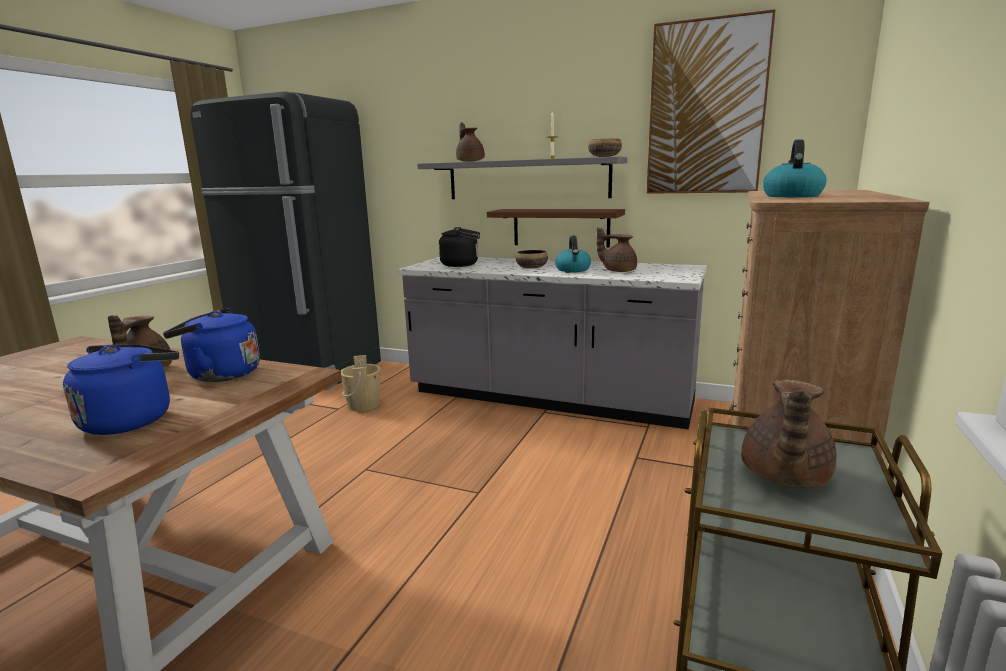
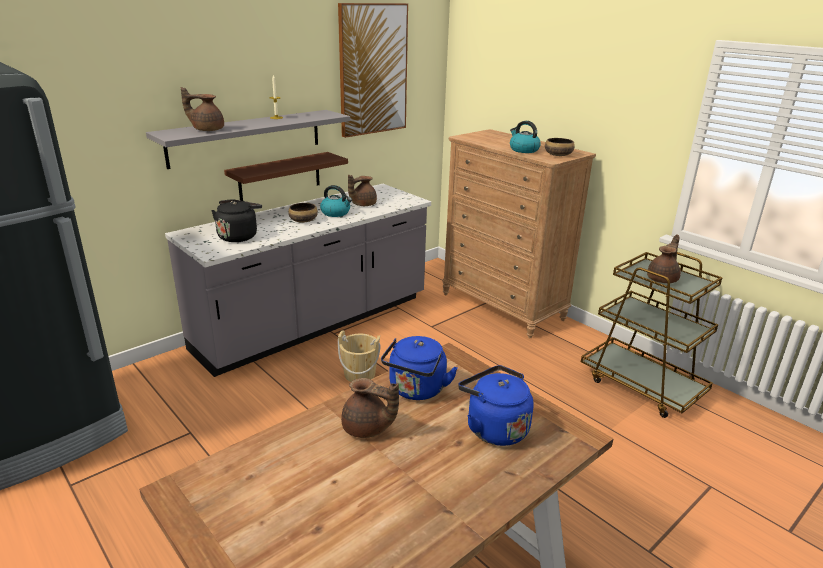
camera: 65 degrees left, 10 degrees up
(364, 405) = (202, 414): beige bucket -> beige bucket (359, 374)
(604, 157) = (322, 113): bowl -> bowl (558, 155)
(783, 477) = (663, 279): brown teapot -> brown teapot turned 105 degrees counterclockwise

